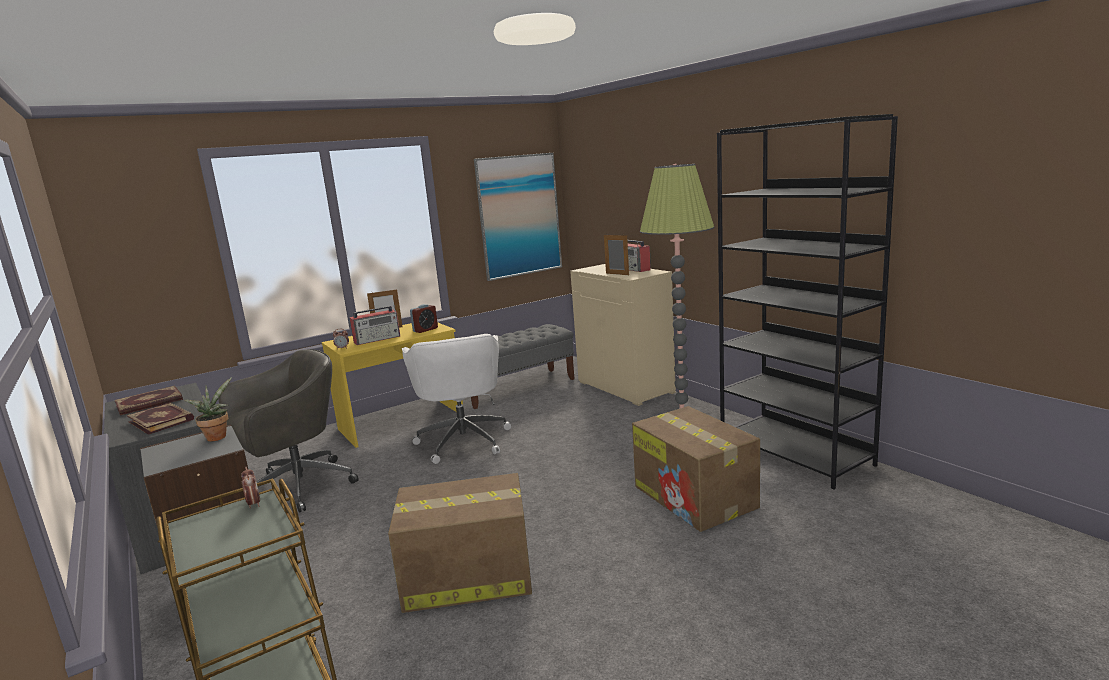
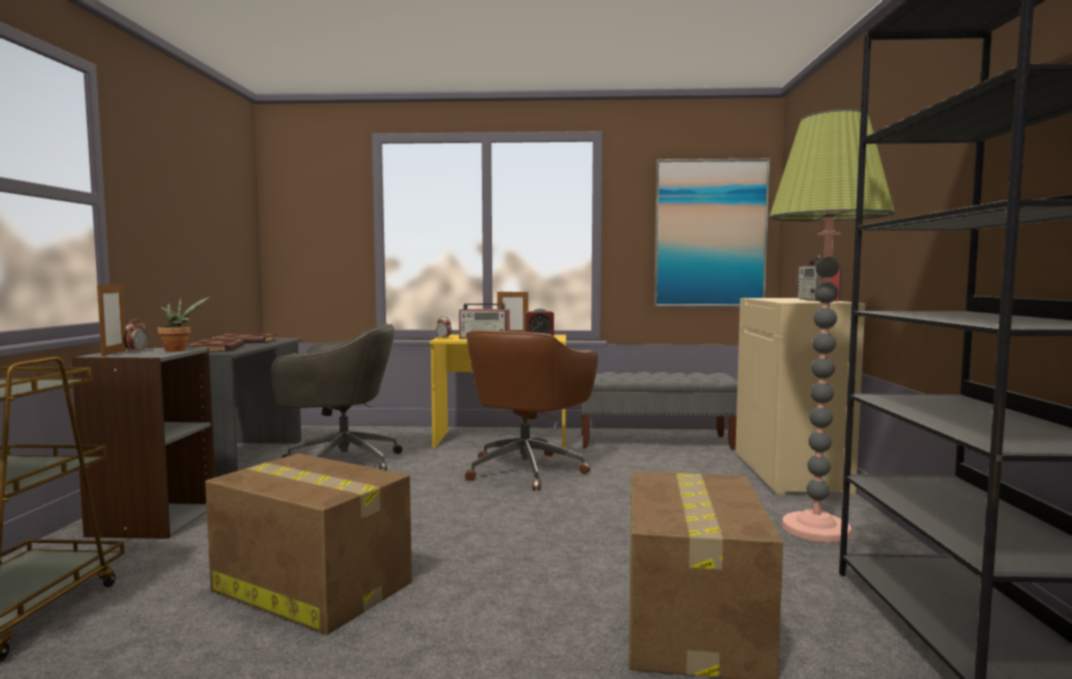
camera: 35 degrees right, 10 degrees down
(254, 504) = (48, 382): alarm clock -> alarm clock (136, 351)
(463, 440) = (527, 469): white office chair -> brown office chair
(617, 274) = (782, 300): picture frame -> picture frame (114, 353)

